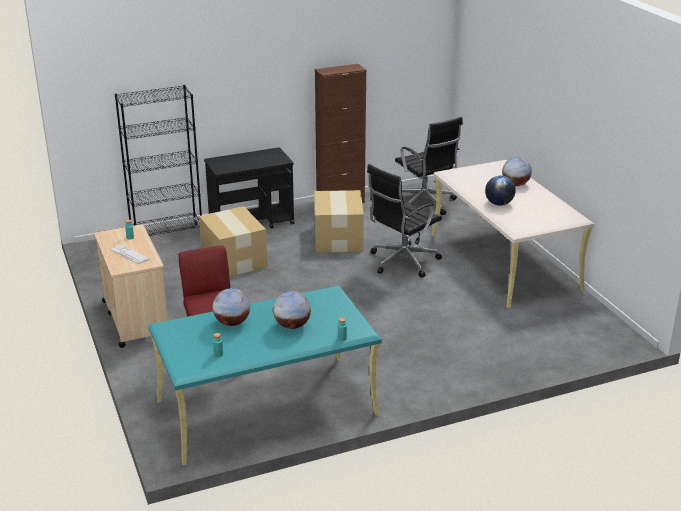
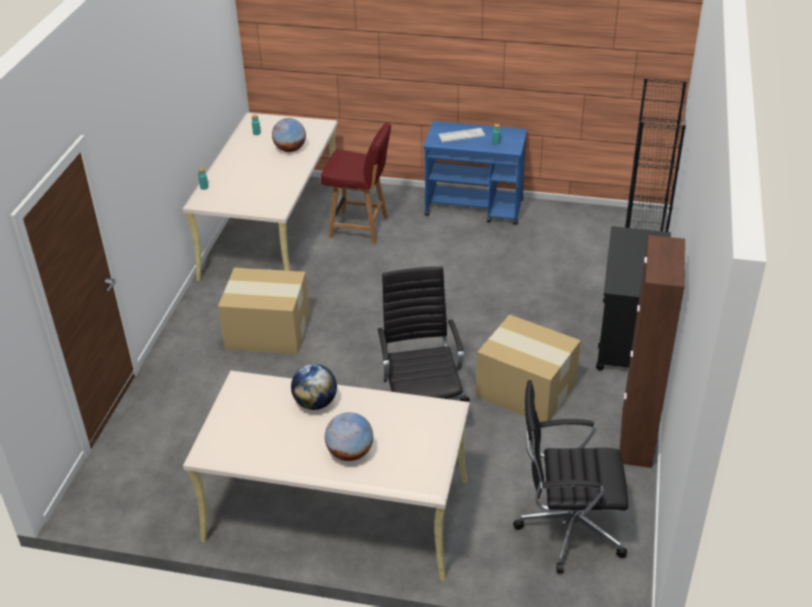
camera: 125 degrees right, 10 degrees up
(135, 319) = (475, 208): beige cart -> blue cart
(234, 260) = (539, 294): cardboard box -> cardboard box (267, 331)
(266, 408) = (272, 231): turquoise desk -> beige desk
(292, 326) = (251, 172): globe -> none

